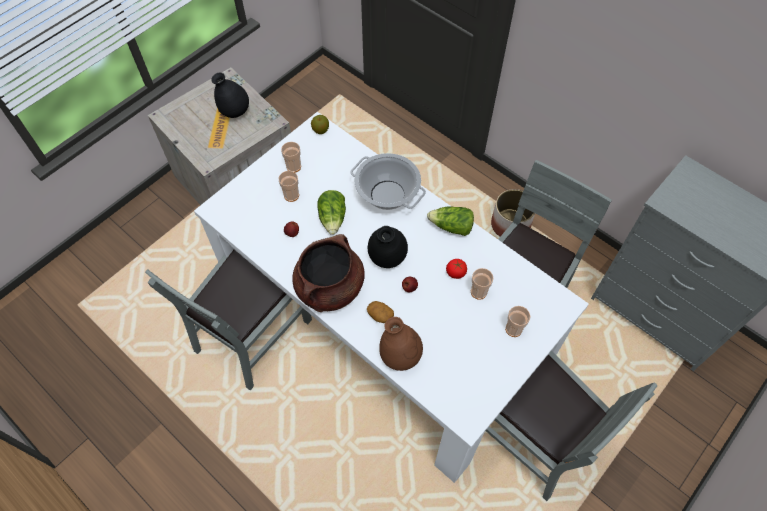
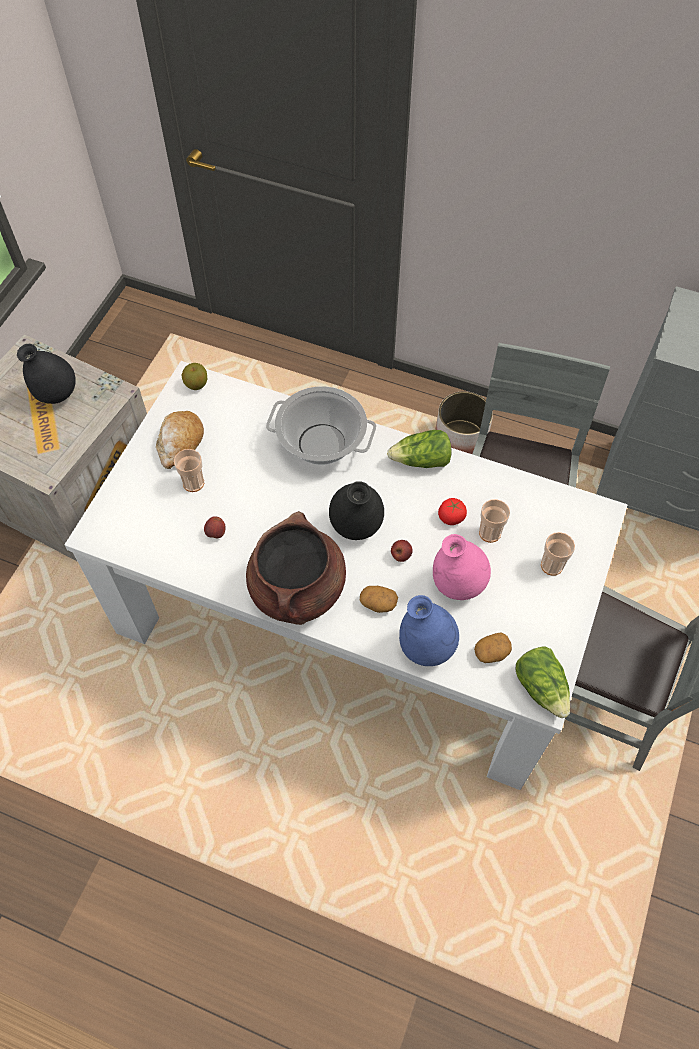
camera: 20 degrees left, 0 degrees up
(252, 334) = (179, 691): grey chair -> none
(293, 166) = (180, 443): cup -> bread
(333, 218) = (263, 496): lettuce -> lettuce (541, 687)
(400, 356) = (426, 647): brown vase -> blue vase
(440, 320) = (458, 584): none -> pink vase
(444, 375) = (491, 652): none -> potato

